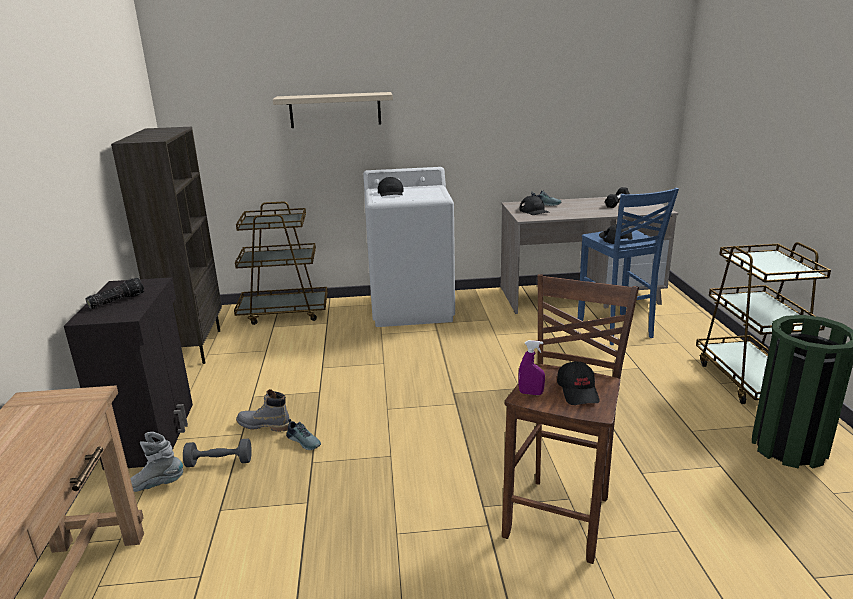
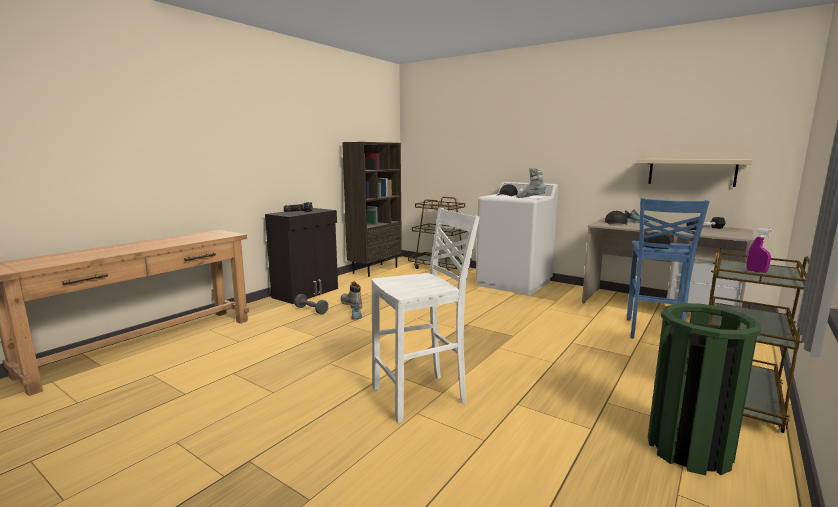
camera: 40 degrees right, 10 degrees down
(156, 485) = (278, 309): grey boot -> grey boot (530, 198)
(335, 110) = (491, 140): beige shelf -> beige shelf (691, 172)
(531, 393) = (391, 279): purple spray bottle -> purple spray bottle (756, 271)
(561, 516) = (421, 397): brown stool -> white stool
(578, 392) = (417, 286): black cap -> none

